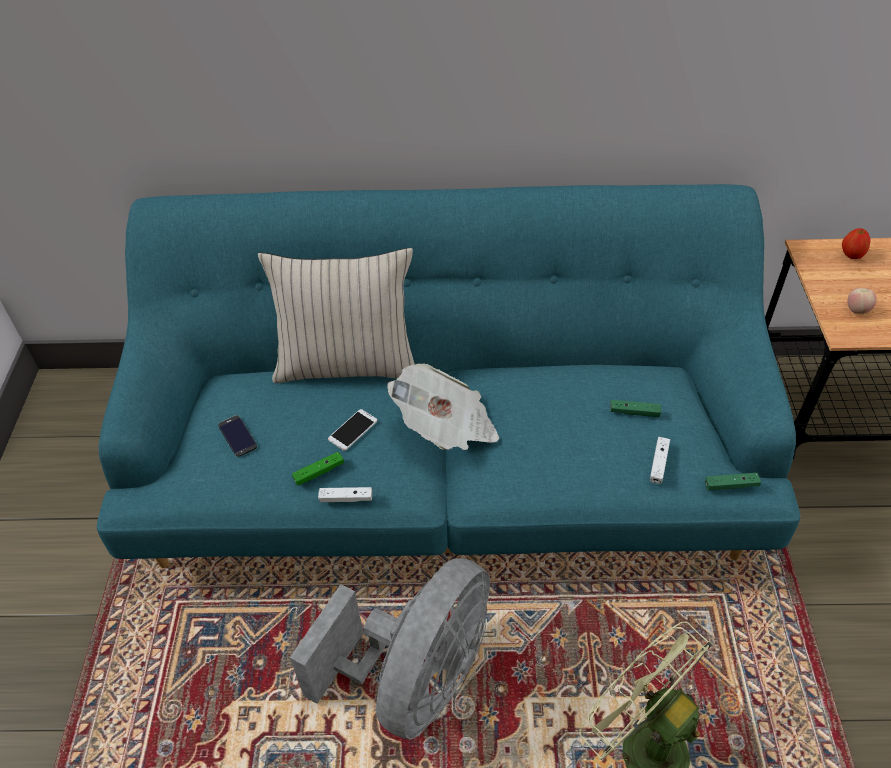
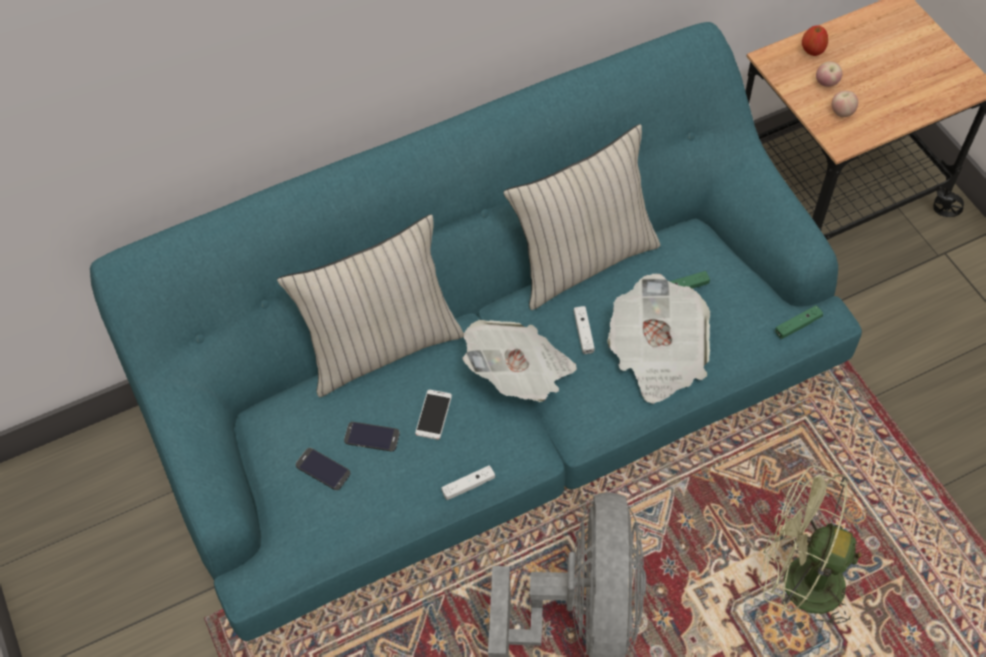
camera: 25 degrees left, 10 degrees up
(292, 427) = (372, 437): none -> phone
(319, 472) = (428, 471): green game controller -> none
(555, 361) = (582, 260): none -> beige pillow
(579, 459) = (657, 355): none -> newspaper
(658, 463) = (729, 330): white game controller -> white game controller (583, 333)
(852, 283) = (826, 83): none -> apple

